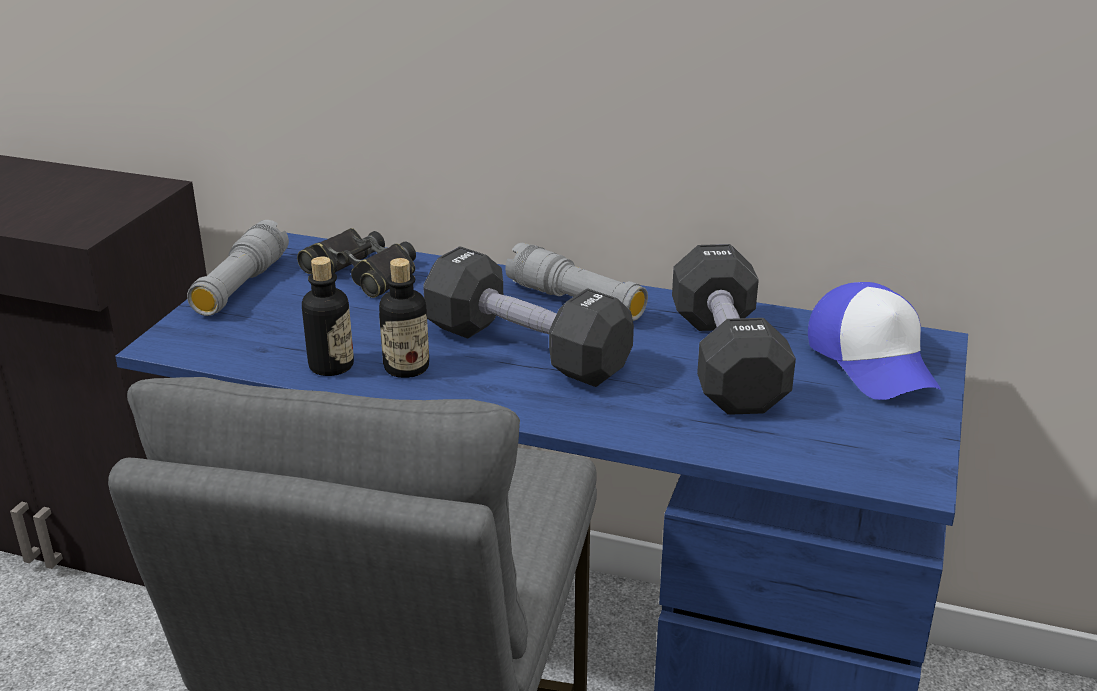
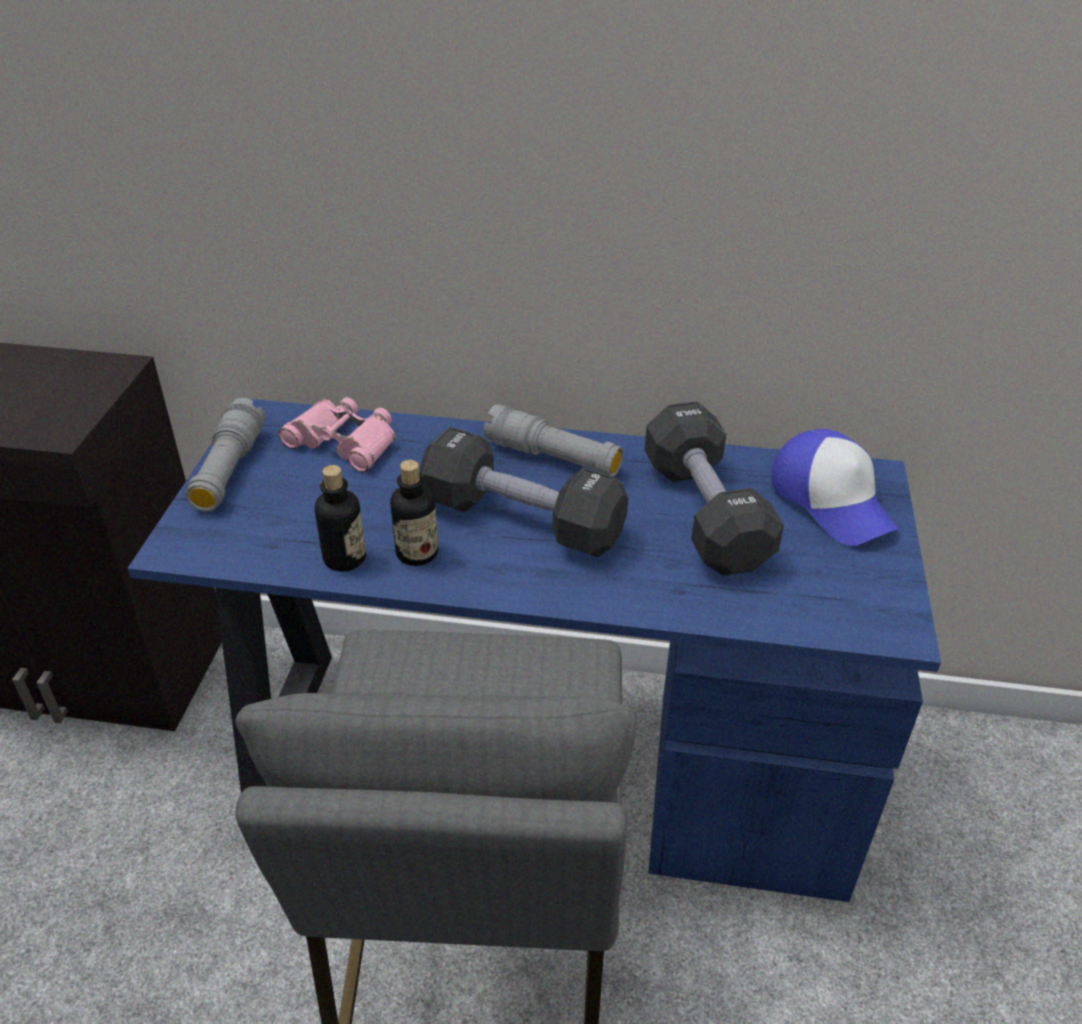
camera: 10 degrees left, 10 degrees up
(363, 273) = (343, 442): black binoculars -> pink binoculars

